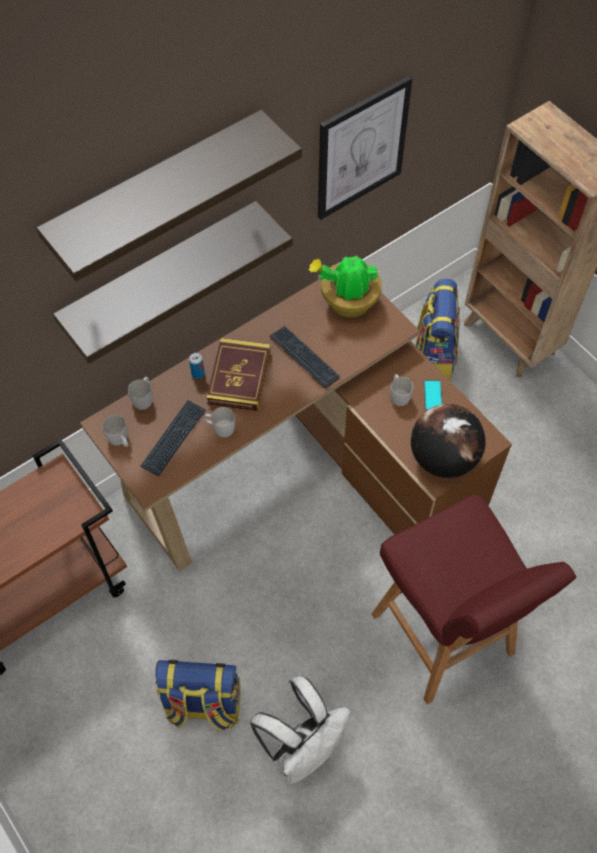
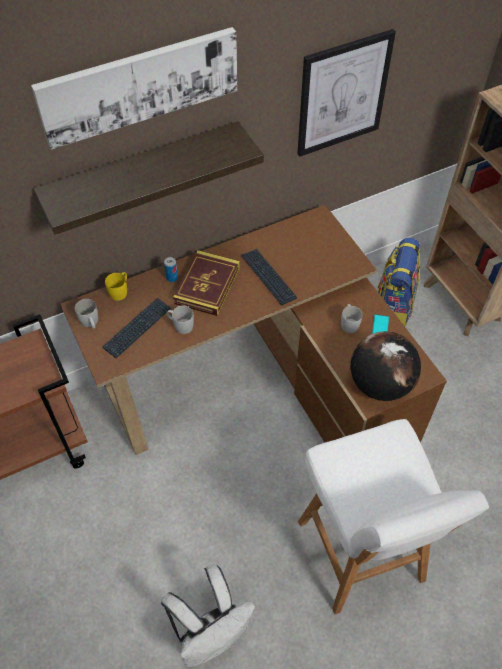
camera: 10 degrees right, 5 degrees down
(144, 398) = (120, 291): white mug -> yellow mug
(157, 191) = (139, 85): shelf -> picture
(203, 705) = (129, 578): backpack -> none
(347, 302) = (316, 237): potted plant -> none
(444, 637) = (361, 554): red stool -> white stool

